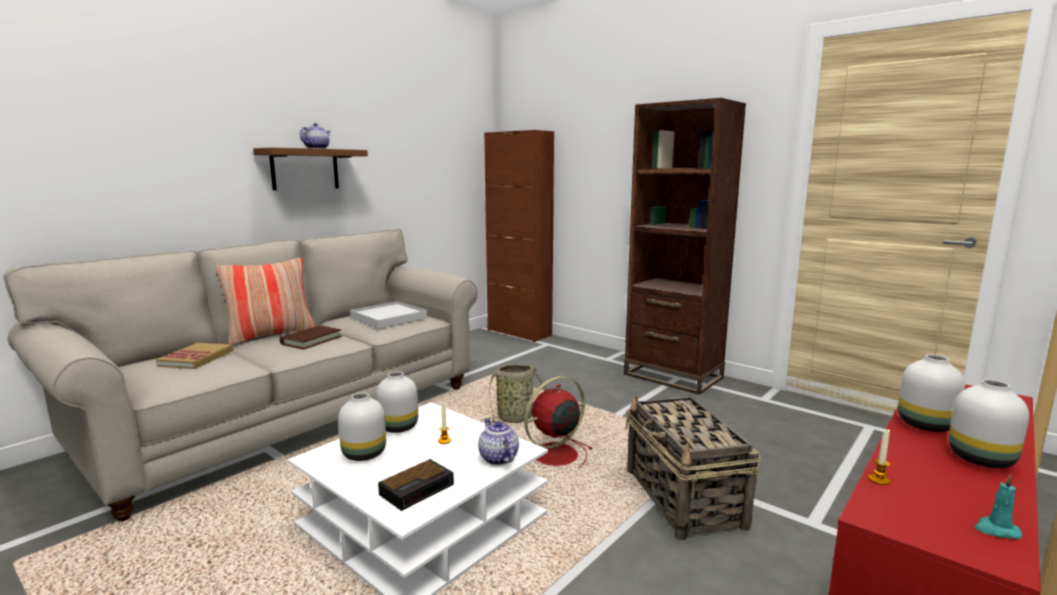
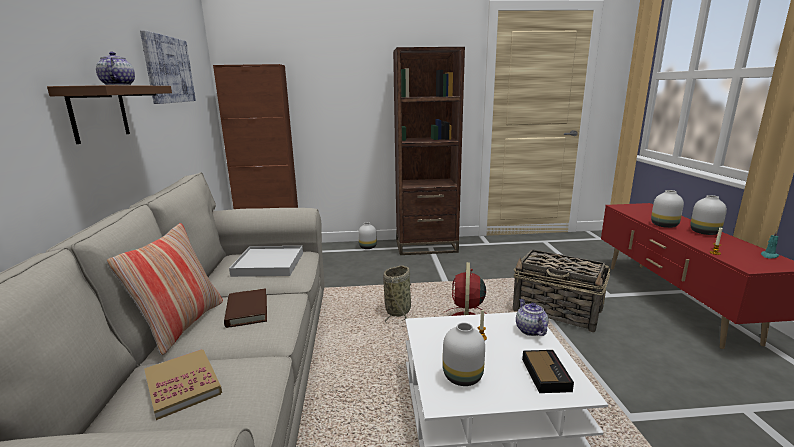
camera: 45 degrees left, 5 degrees up
(399, 427) = (433, 346): white vase -> white vase (368, 247)
(414, 137) = (168, 70): none -> picture
(497, 458) = (530, 330): teapot -> teapot turned 60 degrees clockwise

